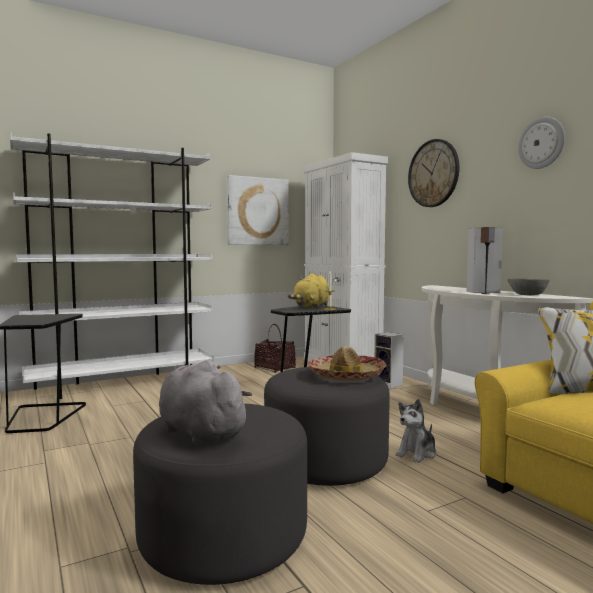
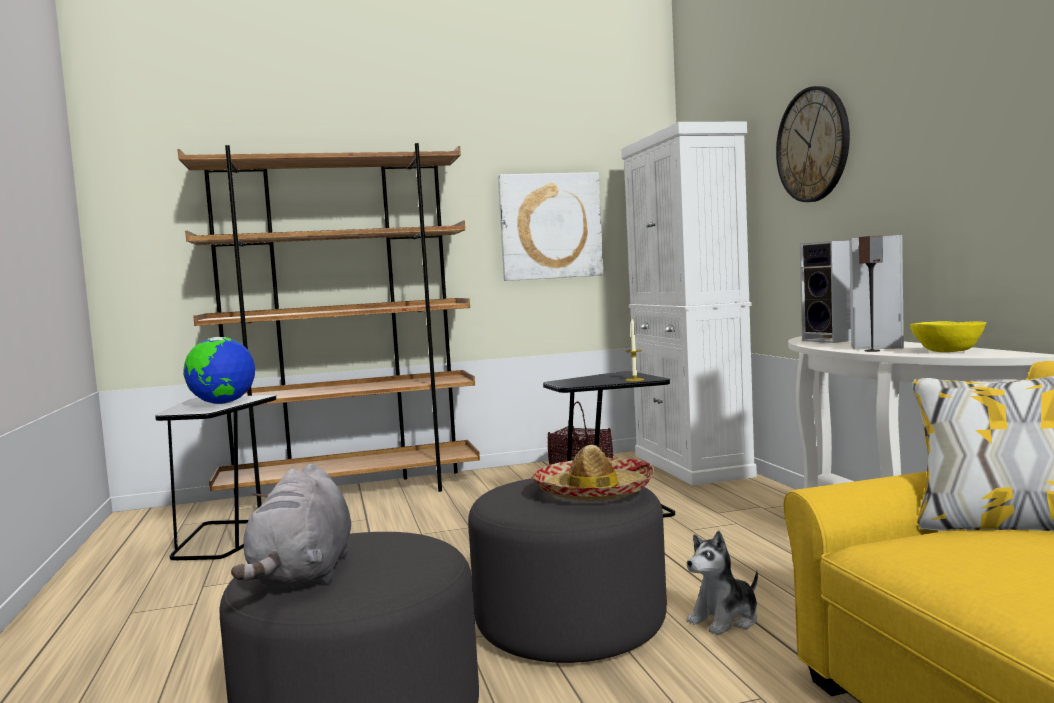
camera: 15 degrees right, 0 degrees up
(47, 318) = (222, 403): none -> globe
(123, 384) = (352, 493): white bookcase -> brown bookcase
(199, 432) = (303, 575): grey plush toy -> grey plush toy turned 150 degrees counterclockwise
(311, 307) = (611, 376): yellow plush toy -> none
(389, 384) = (751, 501): speaker -> speaker (833, 340)
(528, 295) = (948, 351): grey bowl -> yellow bowl
(541, 143) = (971, 80): wall clock -> none

